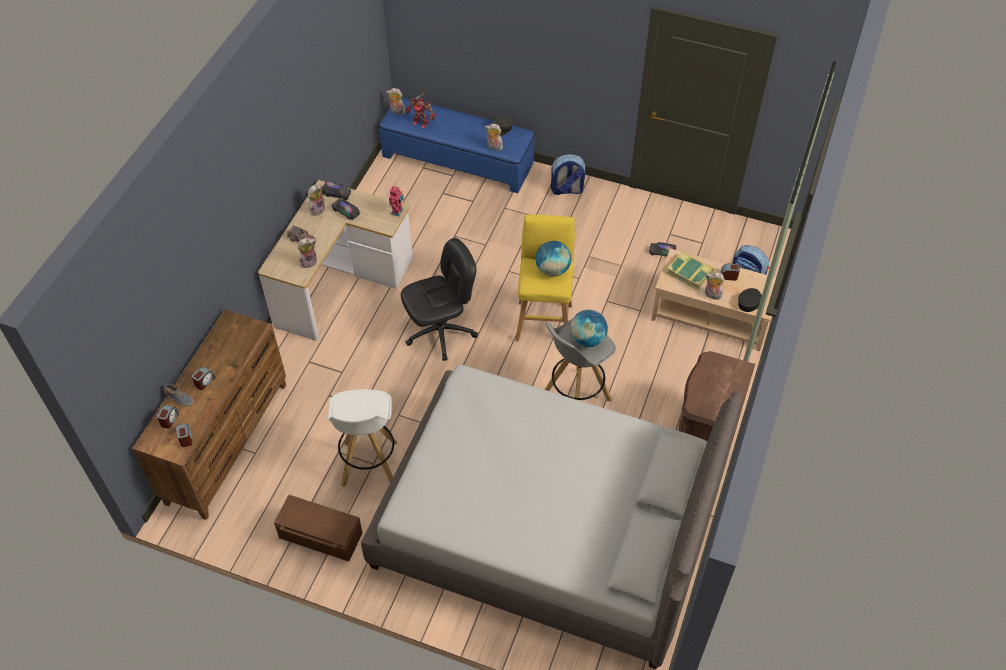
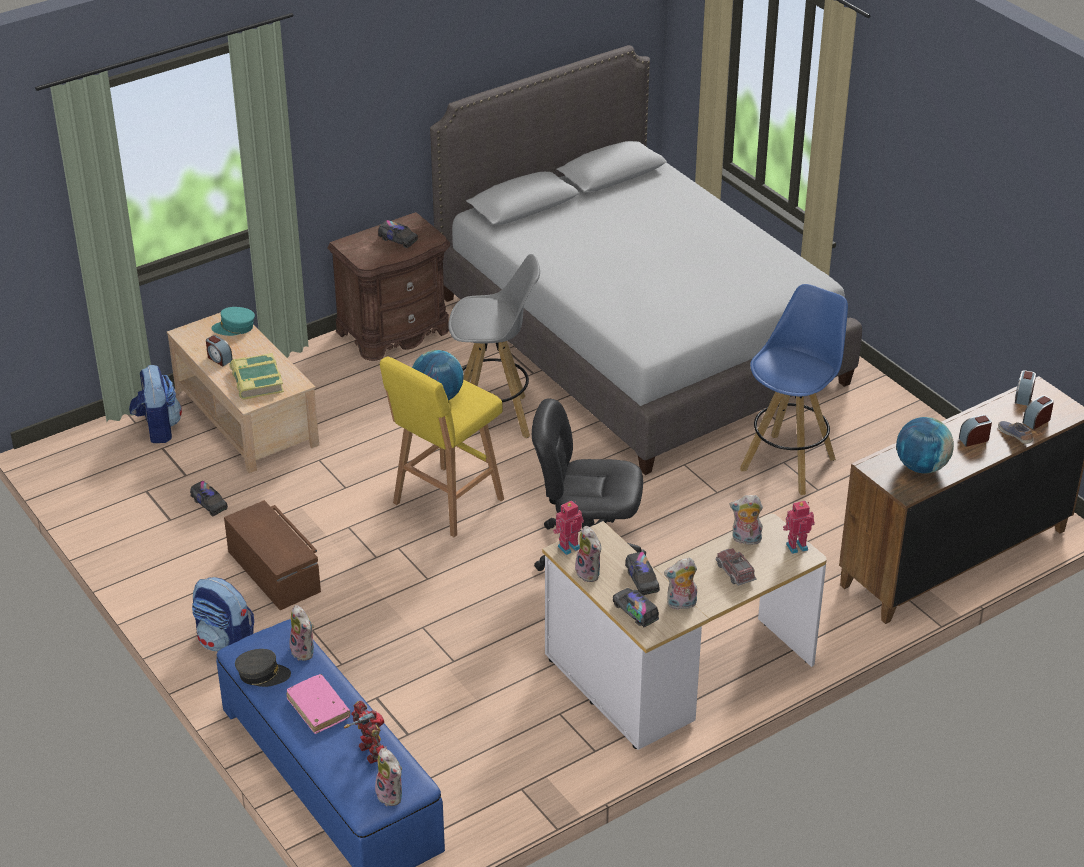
camera: 145 degrees left, 15 degrees down
(279, 271) = (796, 546): none -> toy robot
(320, 536) = (889, 429): brown storage box -> brown storage box (275, 571)
(368, 465) = (789, 463): white stool -> blue stool
(461, 128) = (318, 708): none -> pink book
(587, 339) = (479, 318): globe -> globe (921, 467)
(712, 295) = (264, 351): plush toy -> plush toy (590, 573)
(716, 391) = (398, 240): none -> toy truck
(750, 303) = (234, 328): black cap -> turquoise cap

